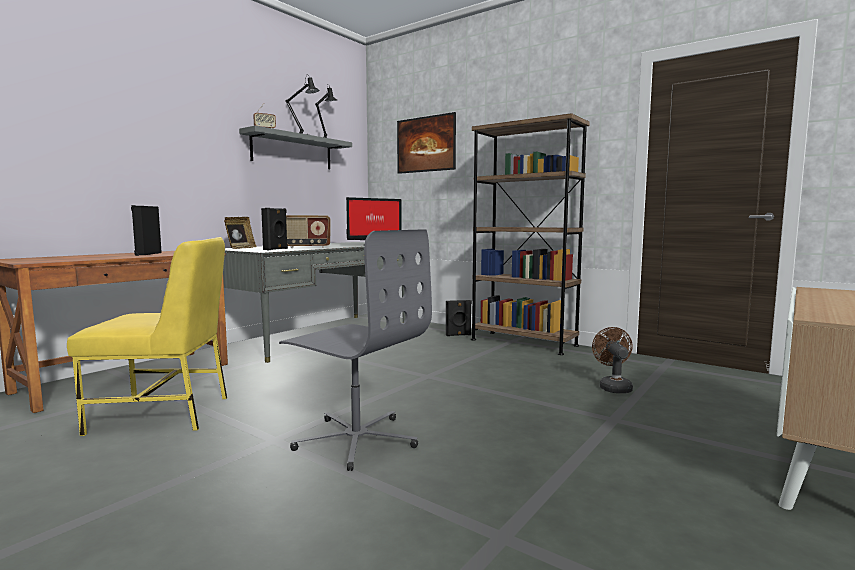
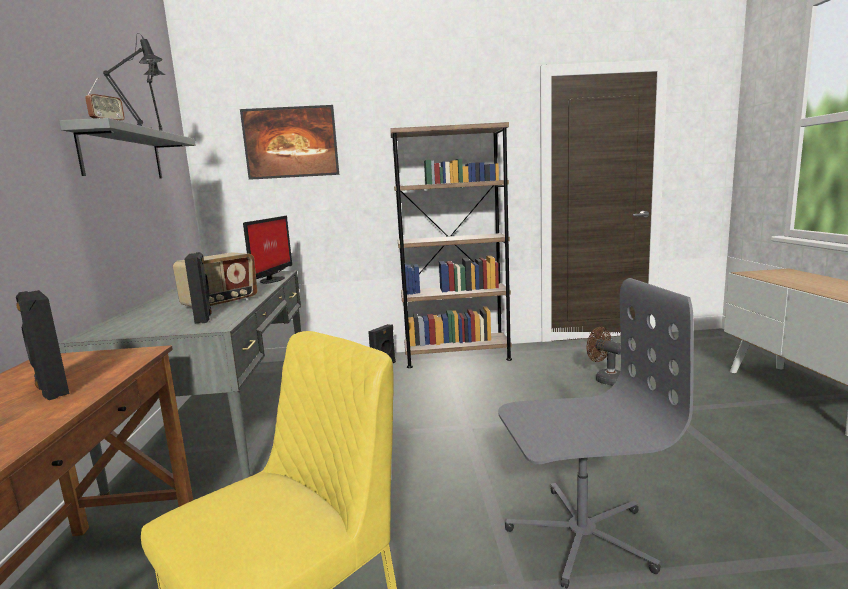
camera: 40 degrees left, 5 degrees up
(240, 248) = (123, 327): picture frame -> none

